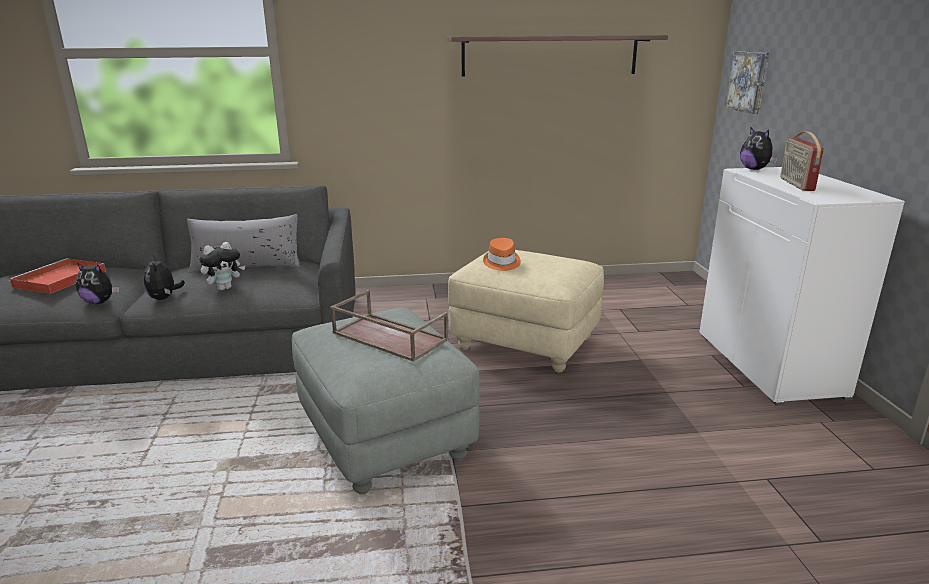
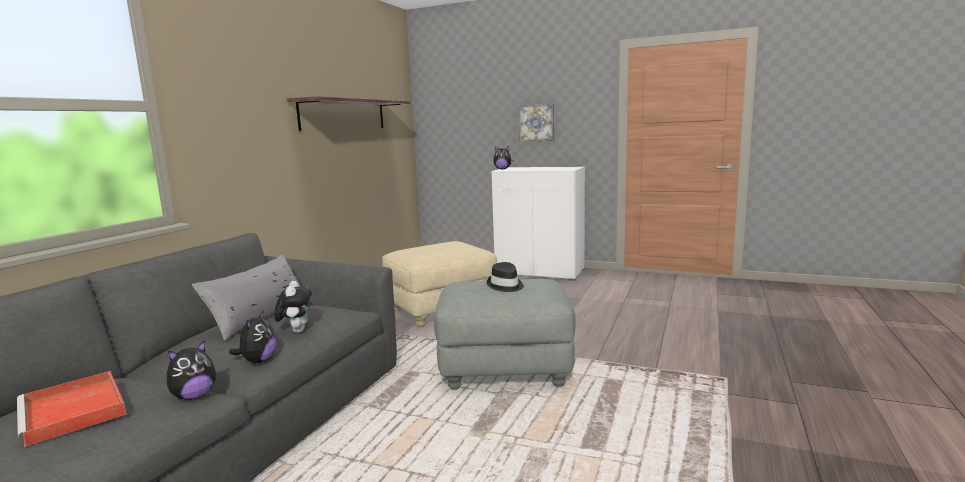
camera: 60 degrees left, 10 degrees down
(164, 298) = (258, 361): plush toy -> plush toy turned 90 degrees counterclockwise
(388, 337) = (505, 285): brown tray -> black hat
(501, 263) = (428, 252): orange hat -> none
(749, 81) = (445, 129): picture -> picture (537, 122)
(795, 184) = (539, 169): radio -> none

